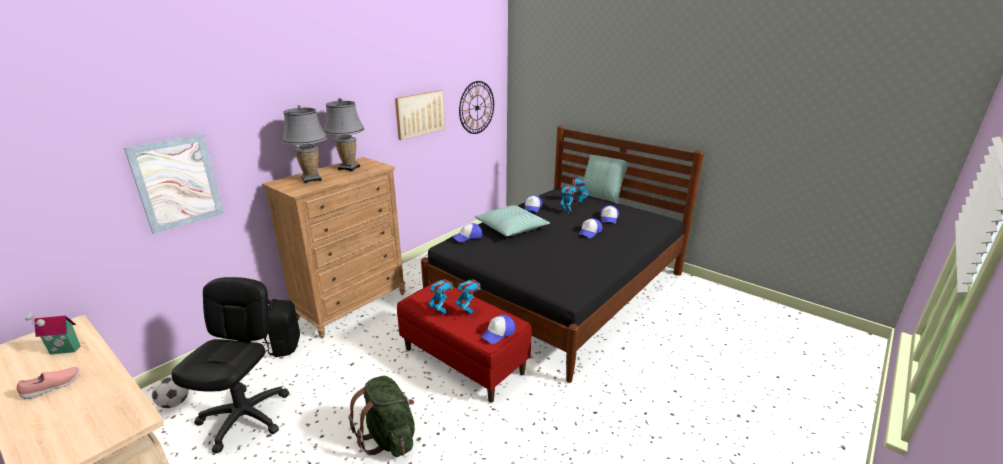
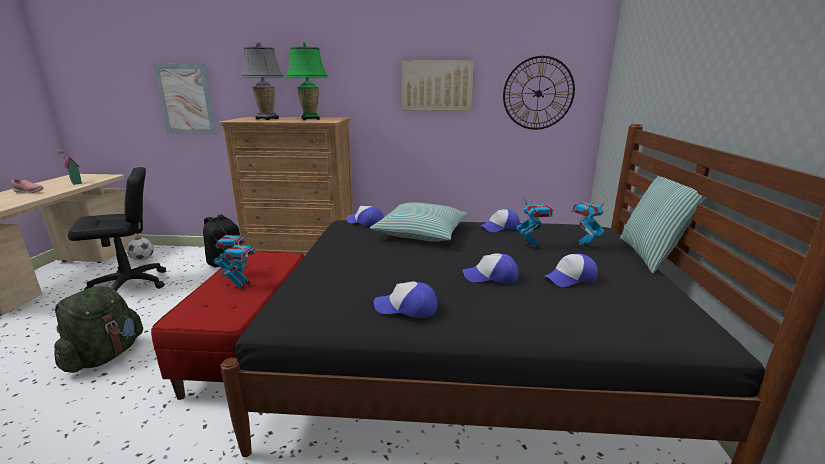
camera: 55 degrees right, 5 degrees down
(349, 168) = (310, 119): grey table lamp -> green table lamp
(498, 333) = (202, 317): cap -> cap (406, 308)

